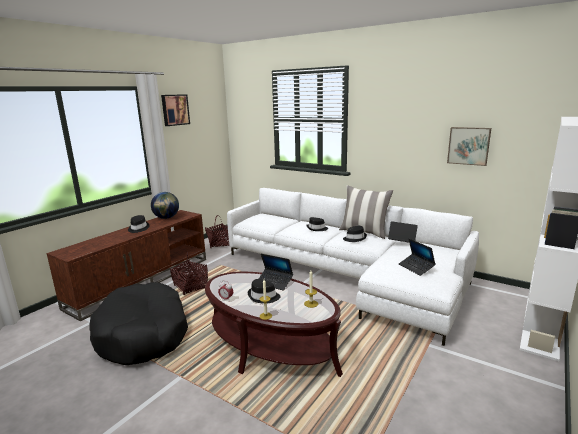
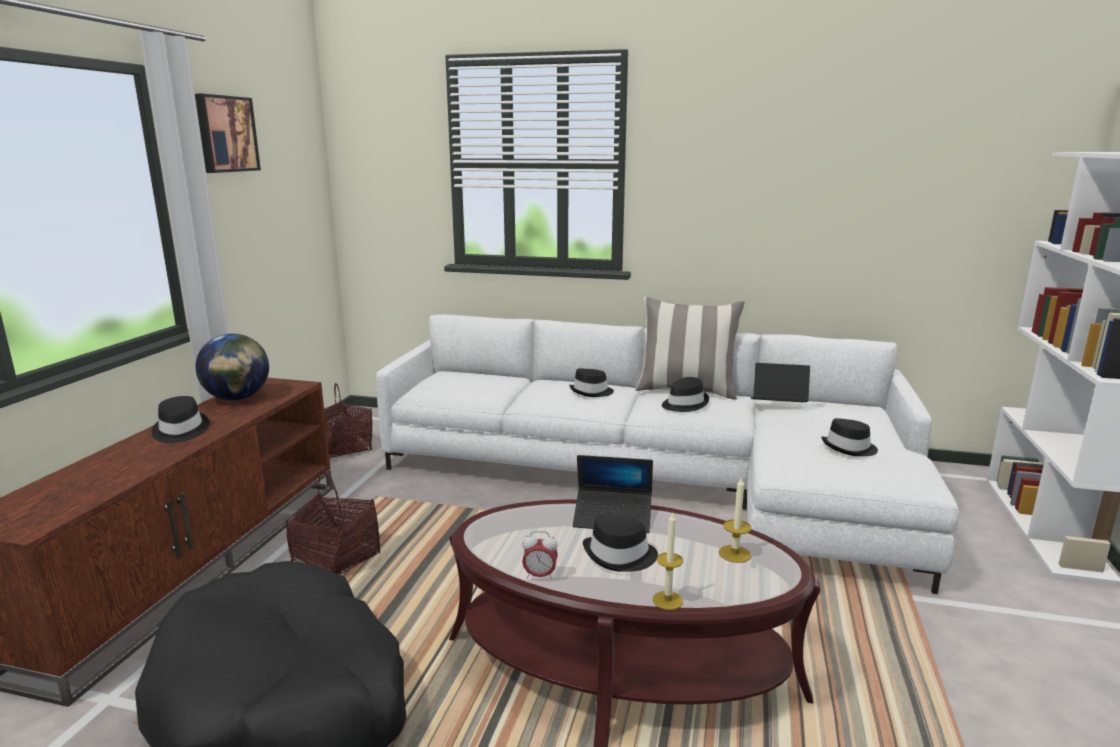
camera: 20 degrees left, 0 degrees up
(416, 267) = (849, 448): laptop -> black hat
(468, 145) = (872, 210): picture -> none

